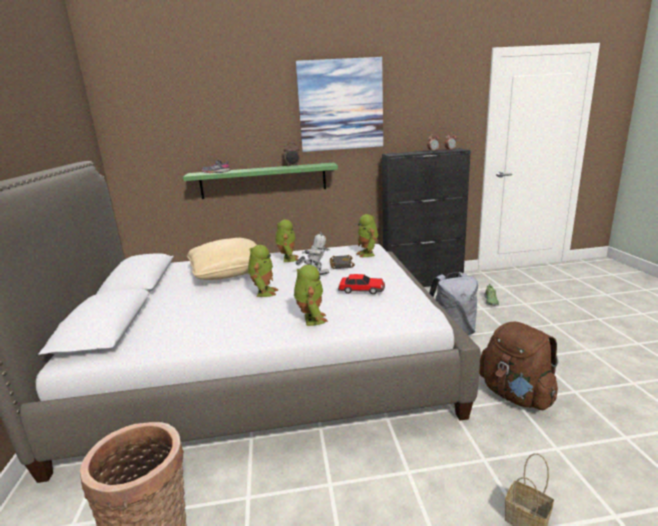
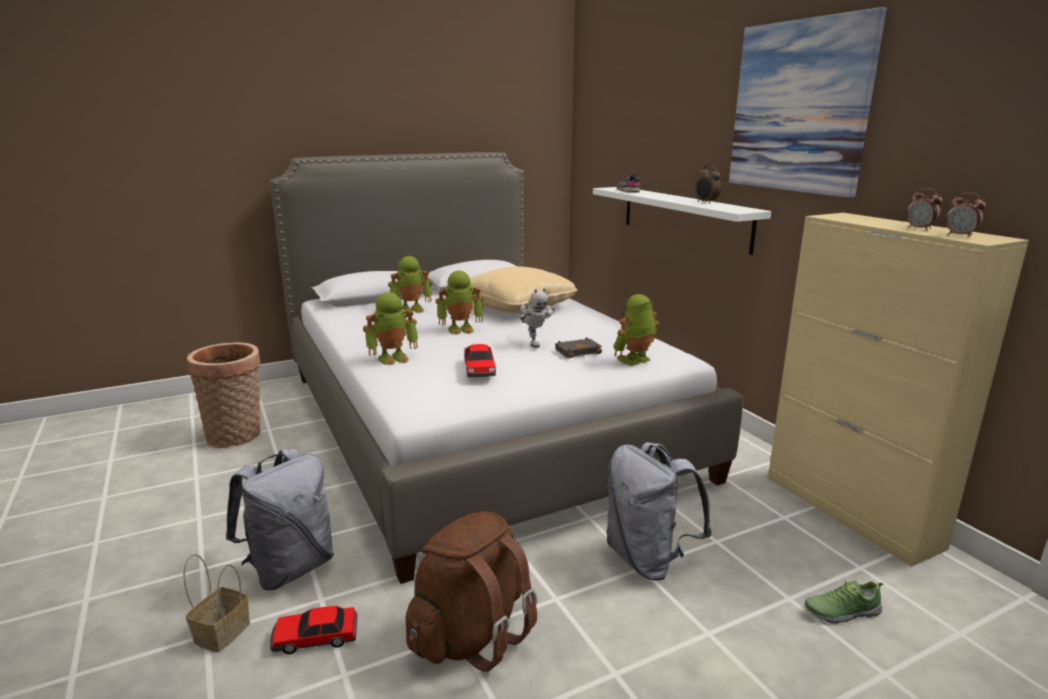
camera: 70 degrees right, 0 degrees up
(263, 180) = (684, 217): green shelf -> white shelf
(288, 259) = (579, 323): toy robot -> toy robot (412, 309)
(423, 282) = (850, 511): black cabinet -> beige cabinet
(445, 479) = (290, 568): none -> grey backpack
(525, 462) = (315, 638): none -> toy car

